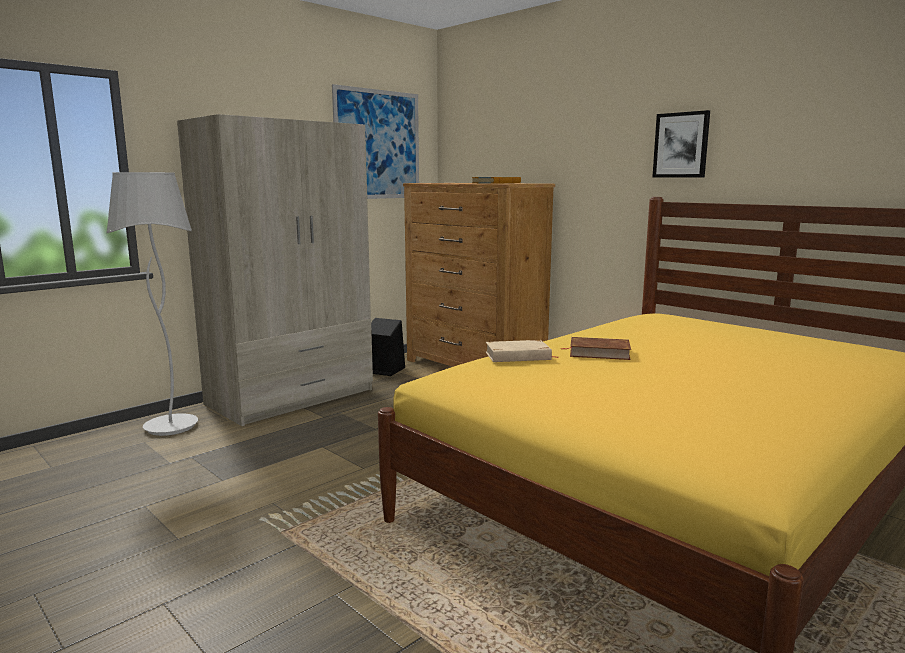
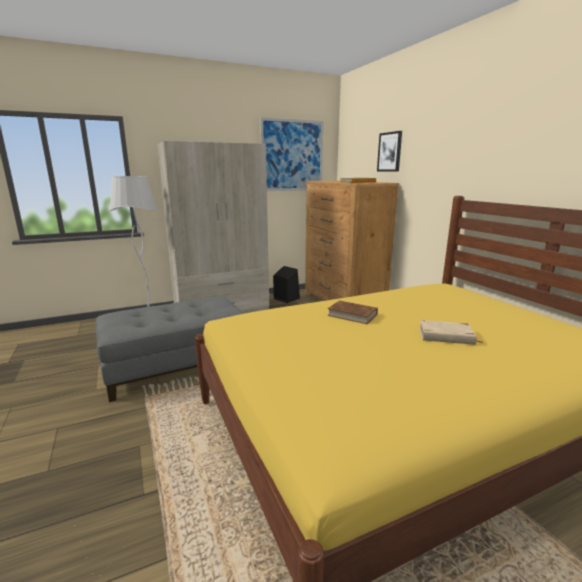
camera: 20 degrees right, 5 degrees up
(292, 483) = (177, 366): none -> grey ottoman
(518, 356) = (293, 310): beige book -> beige book (446, 336)
(681, 145) = (482, 155): picture -> picture (390, 152)

